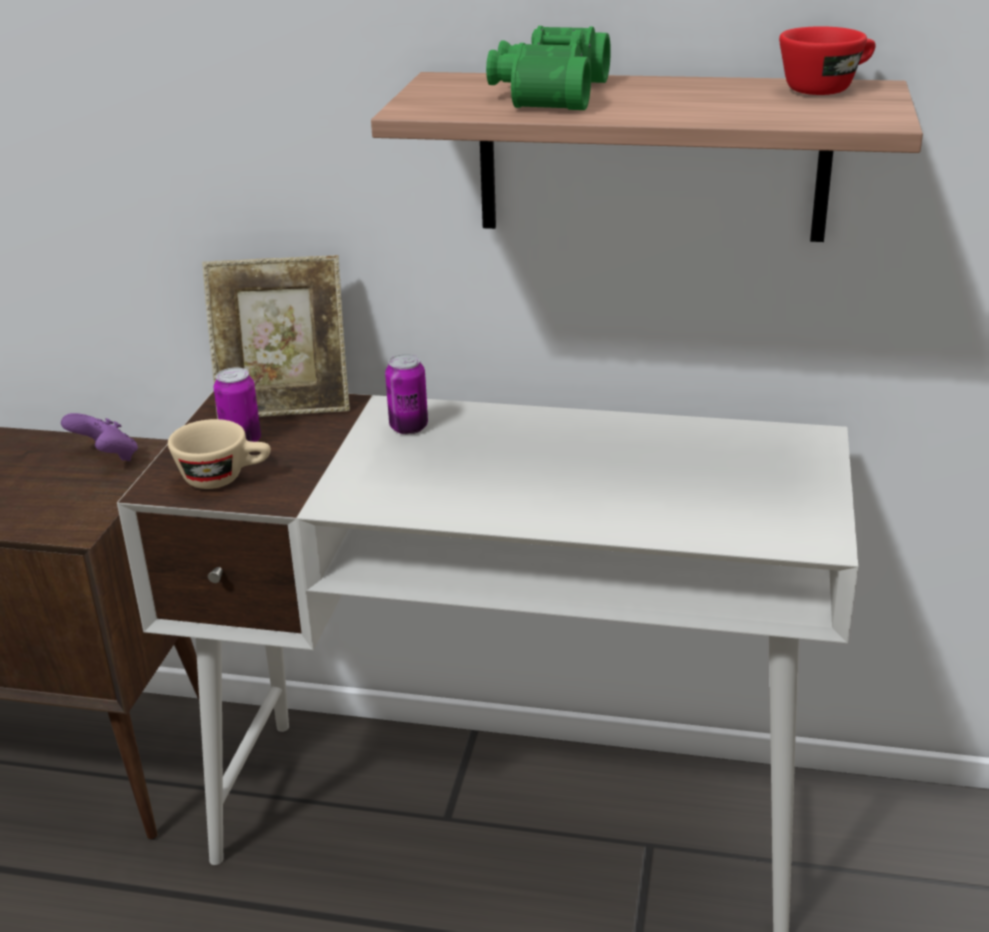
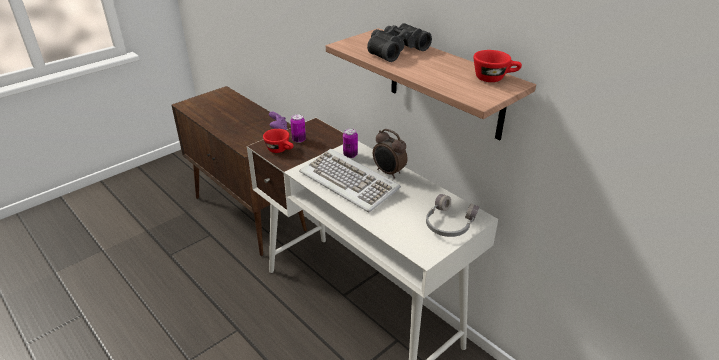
camera: 35 degrees right, 5 degrees up
(224, 478) = (280, 150): beige cup -> red cup
(285, 405) = (325, 132): picture frame -> none
(482, 478) = (349, 182): none -> keyboard
(539, 429) = (388, 173): none -> alarm clock
(546, 93) = (395, 50): green binoculars -> black binoculars
(780, 470) = (448, 224): none -> grey headphones

